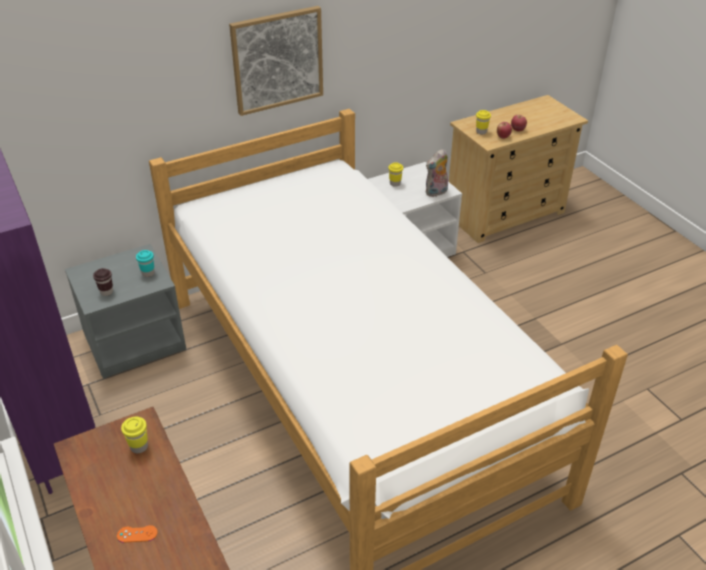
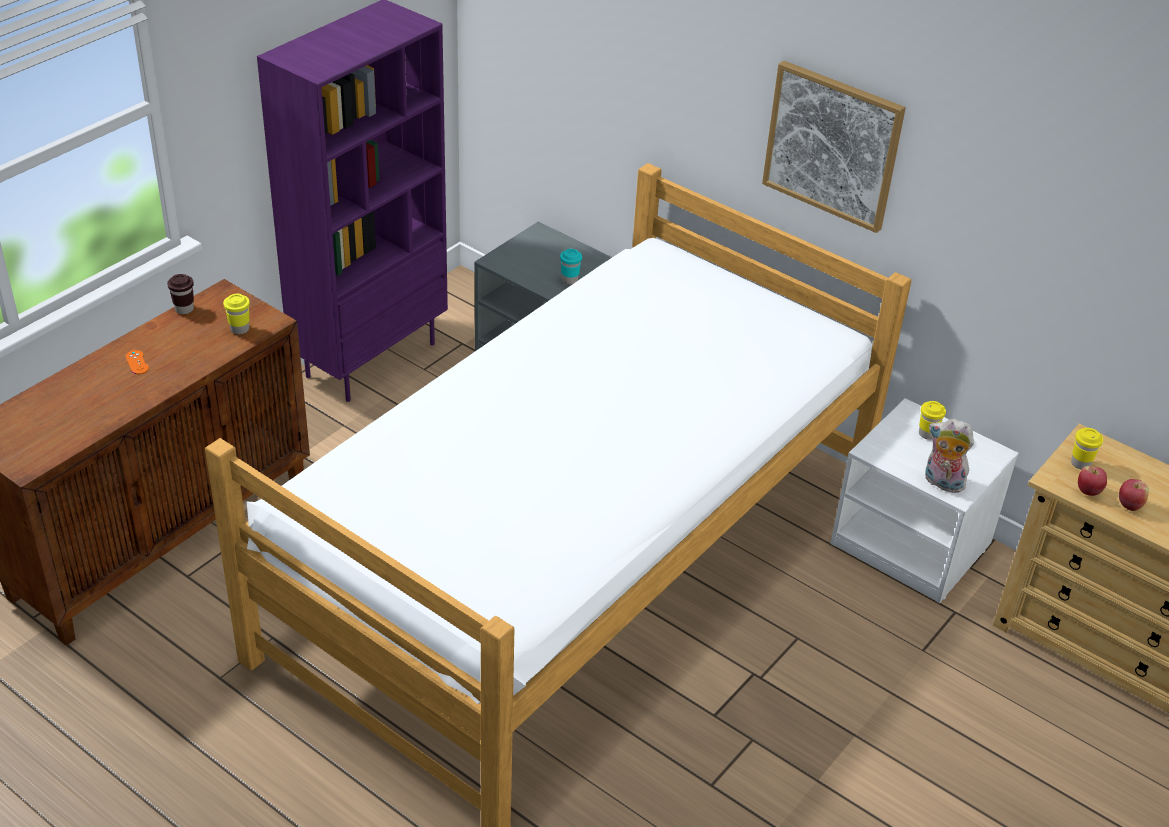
camera: 65 degrees right, 0 degrees up
(106, 292) = (519, 263): brown cup -> brown cup (184, 309)

